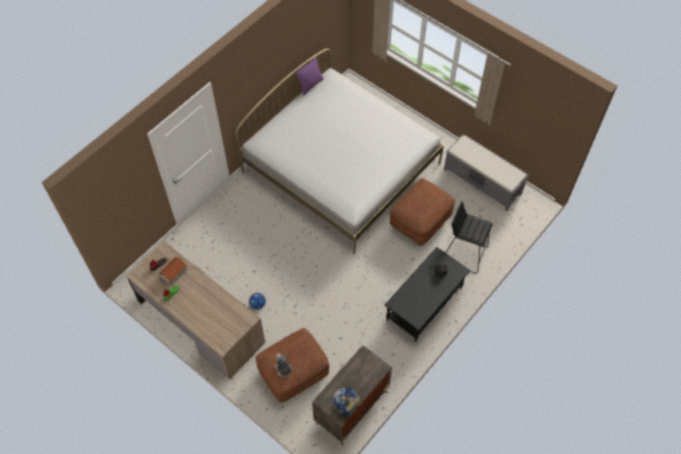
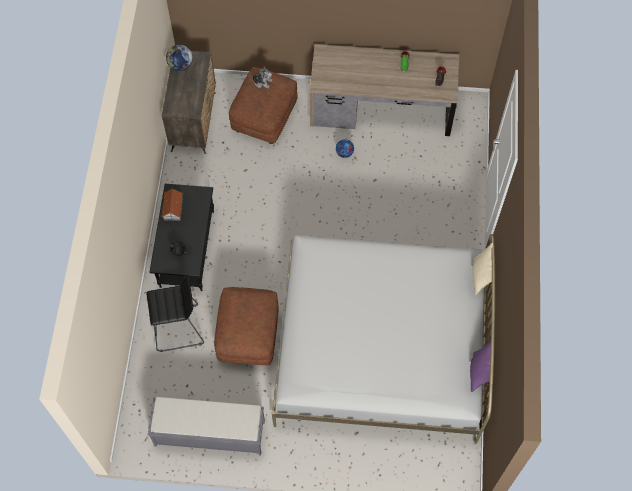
camera: 145 degrees right, 5 degrees up
(173, 273) = (420, 80): toy house -> toy house (173, 208)
(260, 129) = (480, 277): none -> beige pillow

